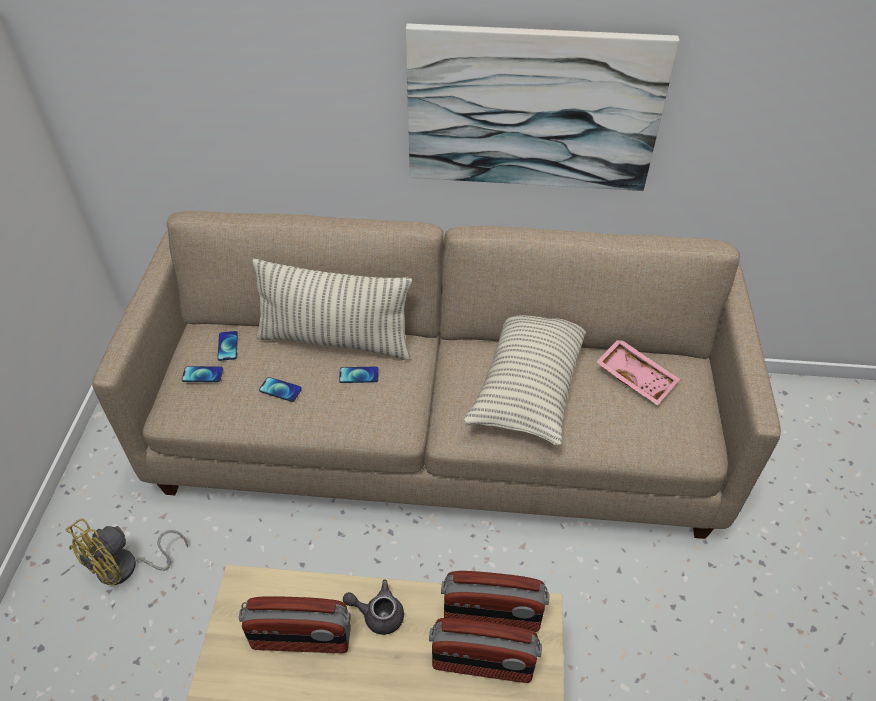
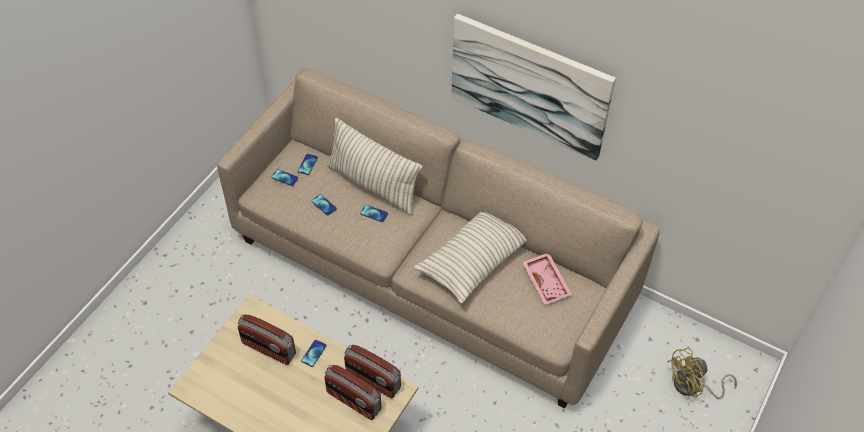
camera: 25 degrees right, 5 degrees up
(126, 568) = (206, 277): yellow fan -> yellow fan (692, 387)
(378, 614) = (314, 353): grey teapot -> phone

